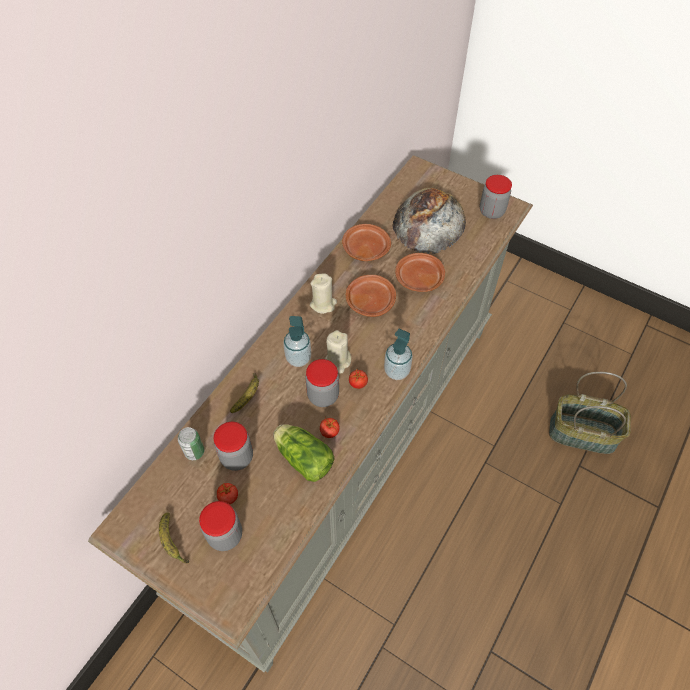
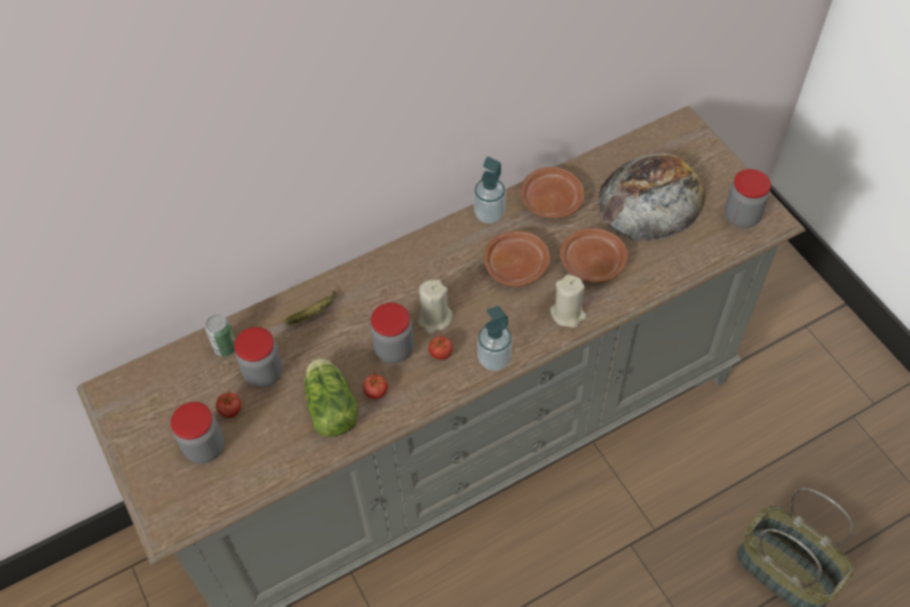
camera: 30 degrees right, 0 degrees up
(172, 542) = (151, 428): banana -> none
(298, 358) = (393, 295): soap dispenser -> soap dispenser (489, 214)
(323, 304) = (459, 246): beige candle -> beige candle (568, 314)

